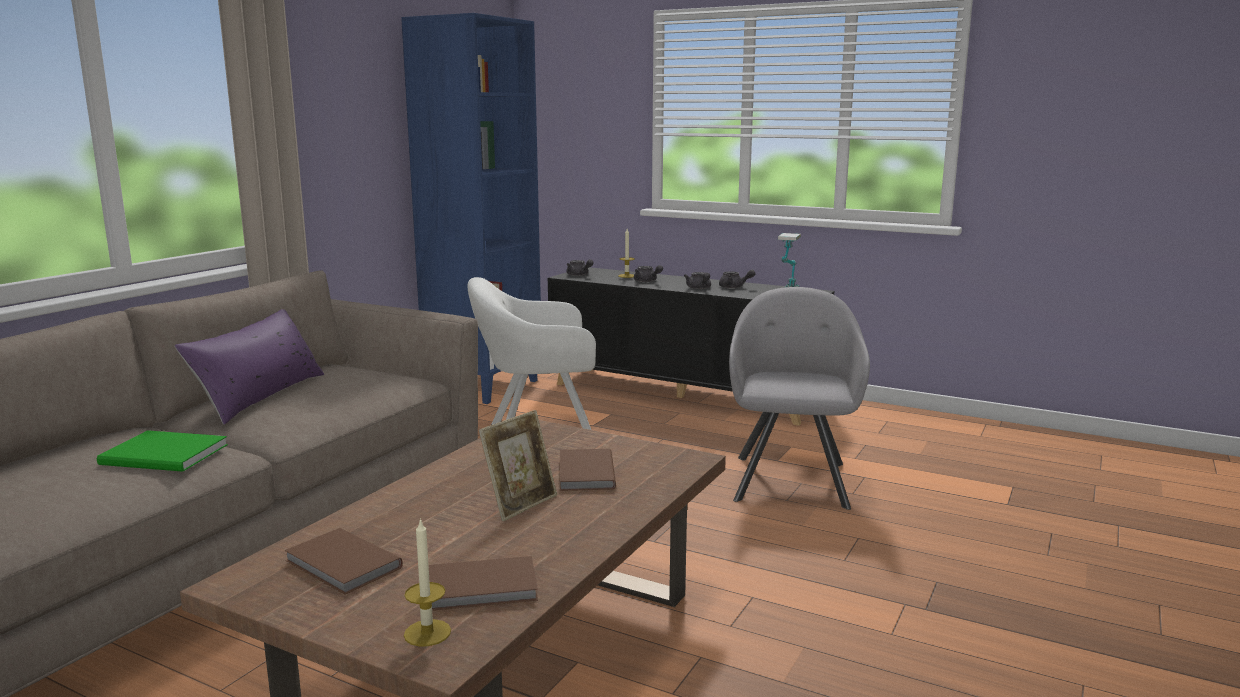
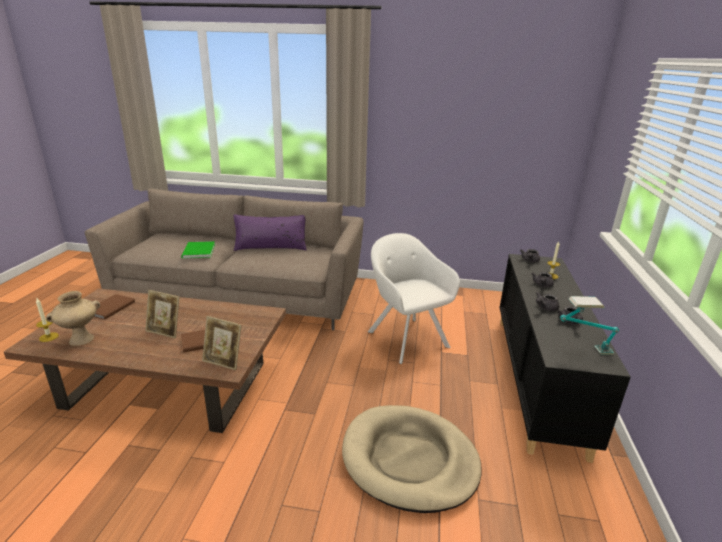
camera: 70 degrees right, 10 degrees up
(482, 588) = (81, 340): brown book -> beige vase
(484, 386) = (470, 301): blue bookcase -> none
(663, 462) = (223, 361): none -> picture frame
(790, 478) = (409, 460): grey armchair -> beige dog bed

